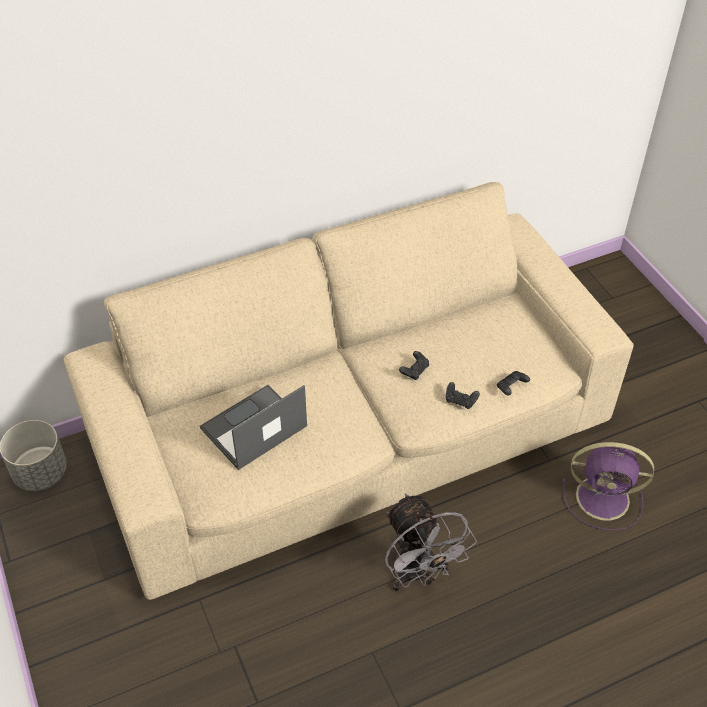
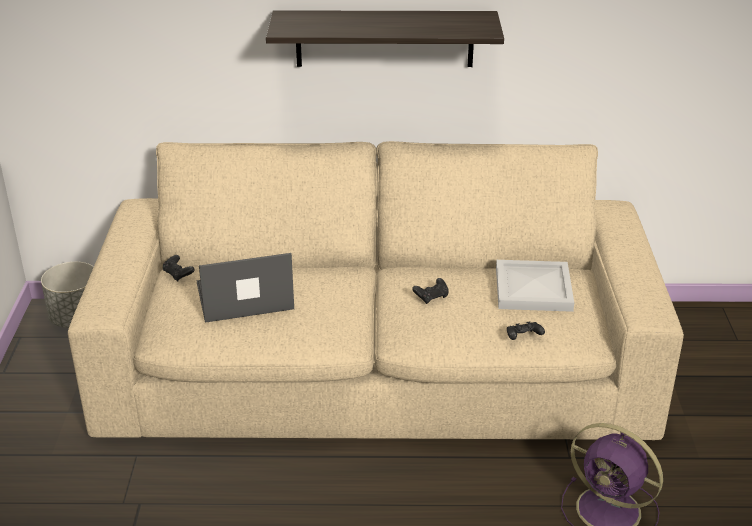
camera: 25 degrees right, 15 degrees down
(304, 139) = (384, 38): none -> shelf
(418, 574) = (358, 509): grey fan -> none
(460, 400) = (460, 332): black game controller -> black game controller (178, 274)
(488, 332) = (532, 288): none -> white tray

